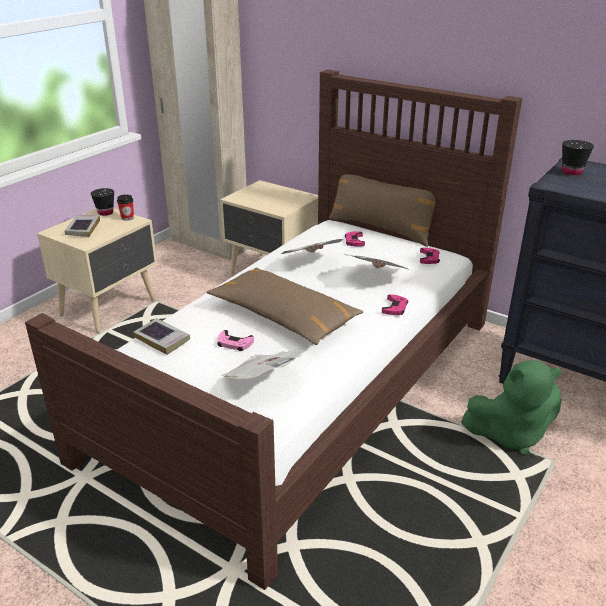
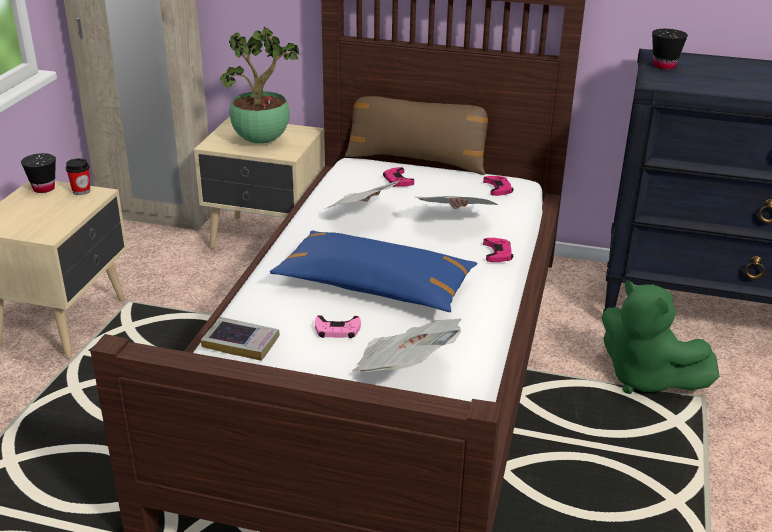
camera: 20 degrees left, 0 degrees up
(83, 228) = (26, 215): book -> none
(271, 199) = (263, 141): none -> potted plant
(283, 316) = (375, 286): brown pillow -> blue pillow
(510, 434) = (645, 378): green plush toy -> green plush toy turned 75 degrees clockwise

